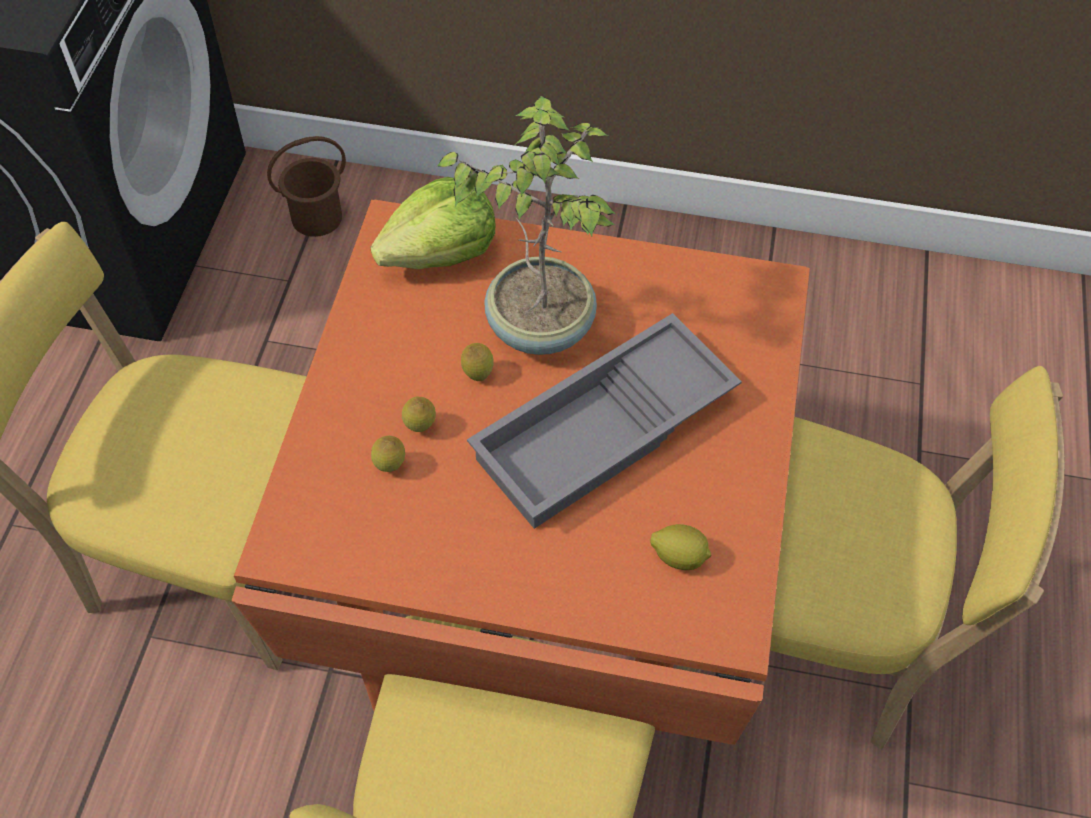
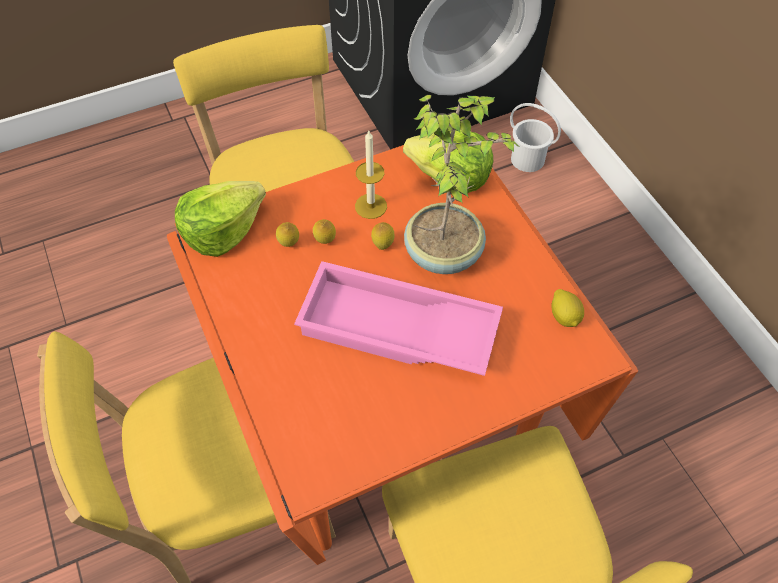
camera: 55 degrees right, 0 degrees up
(301, 526) = (222, 231): none -> lettuce
(316, 217) = (527, 159): brown bucket -> white bucket
(410, 351) = (371, 206): none -> candle
(605, 433) = (396, 330): grey tray -> pink tray
(679, 556) = (340, 421): lemon -> lemon (564, 316)

